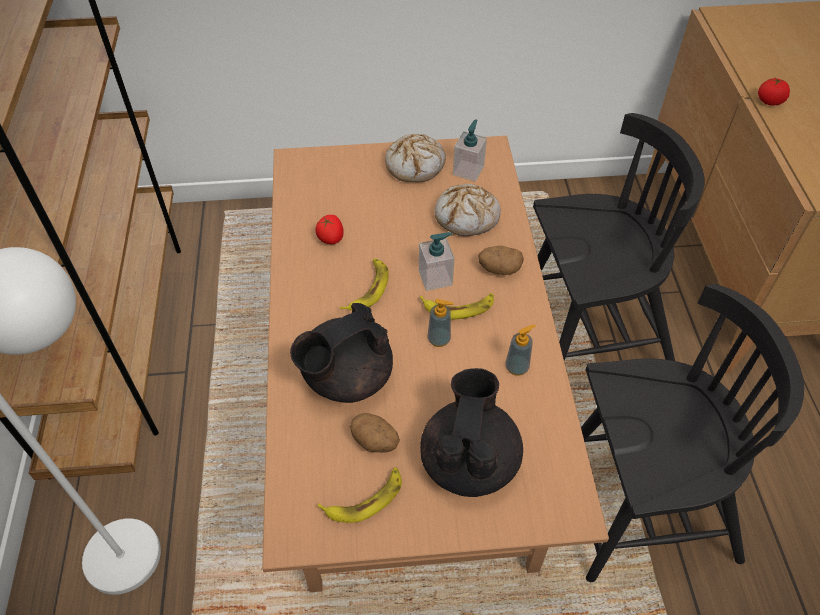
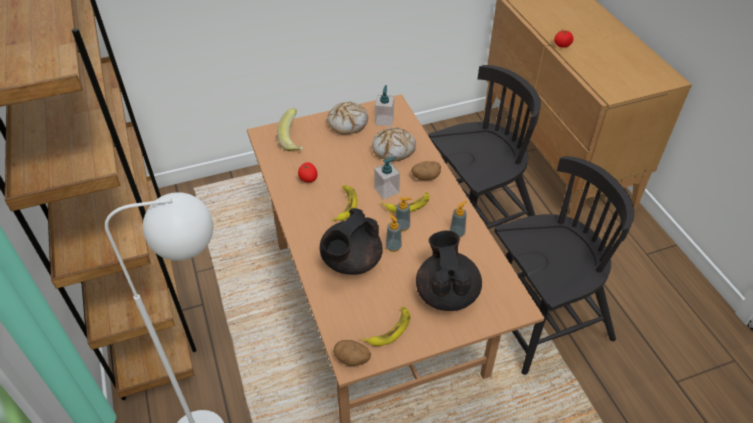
camera: 15 degrees left, 5 degrees down
(332, 178) = (295, 140): none -> banana
(375, 441) = (384, 295): potato -> potato (352, 359)
(415, 368) = (393, 246): none -> soap dispenser

